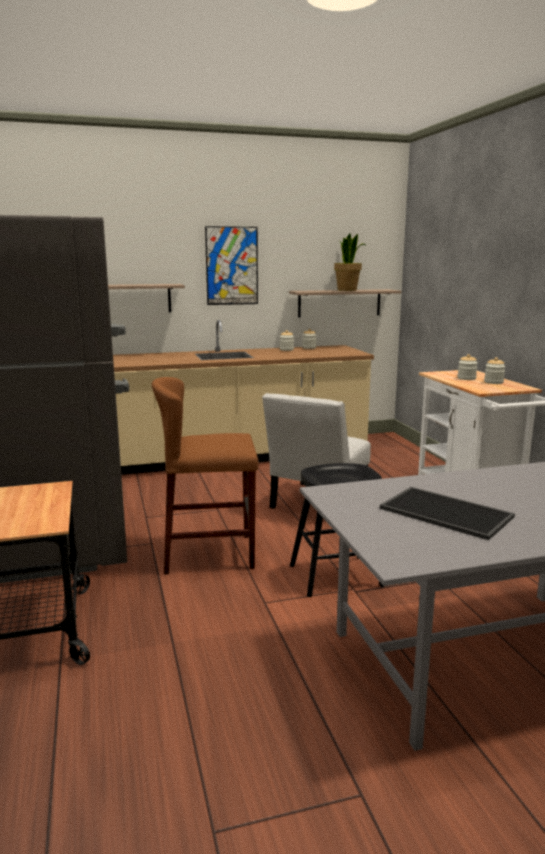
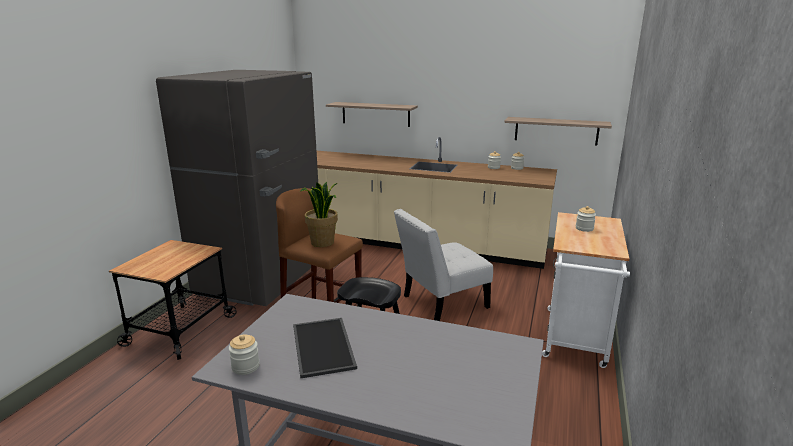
camera: 35 degrees right, 5 degrees up
(232, 266) = (459, 93): picture -> none
(347, 290) = (560, 120): potted plant -> potted plant (322, 243)
(493, 382) = (600, 239): jar -> jar (245, 367)

